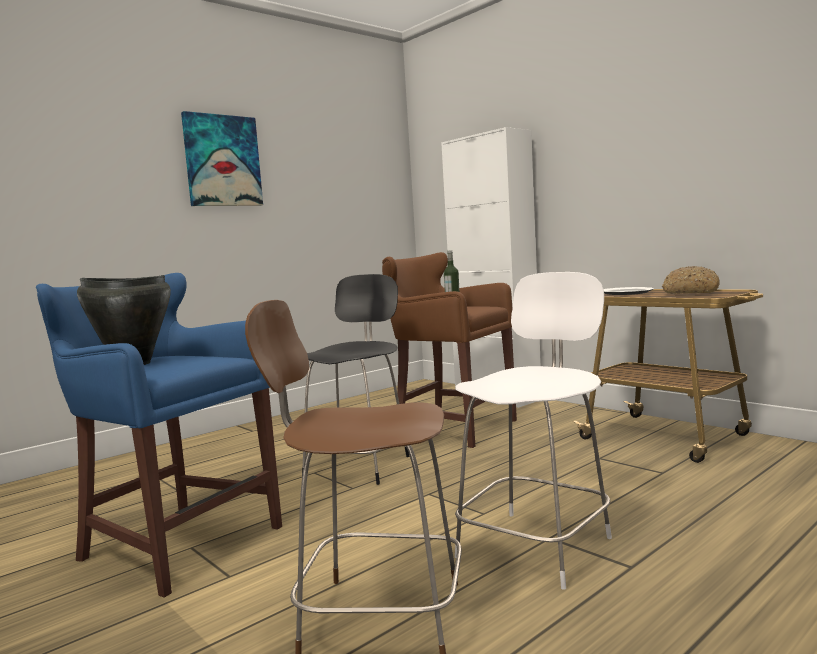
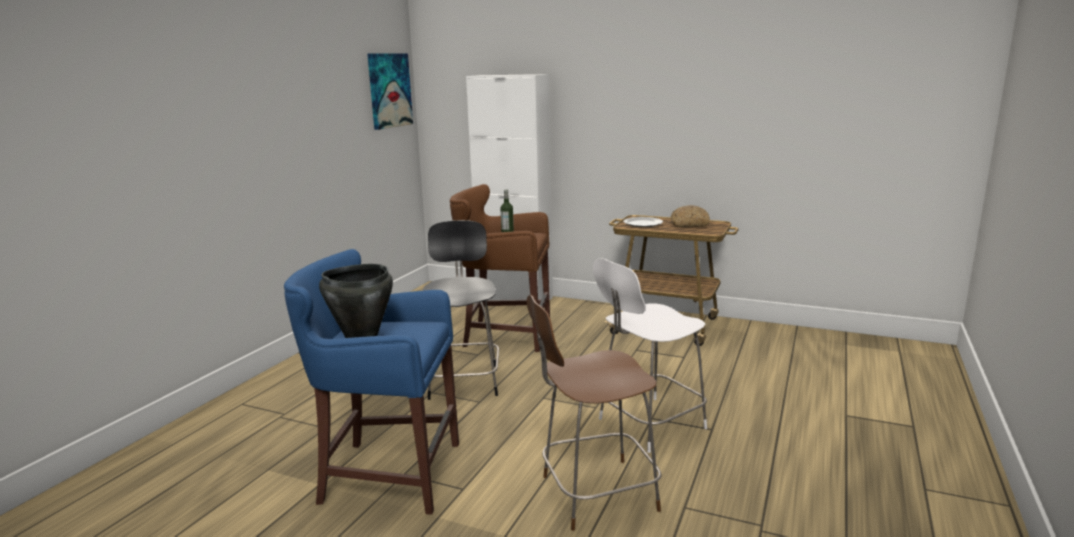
camera: 25 degrees left, 10 degrees up
(222, 161) = (273, 97): picture -> picture (389, 90)
(537, 545) = (648, 425): white chair -> white chair turned 135 degrees counterclockwise

